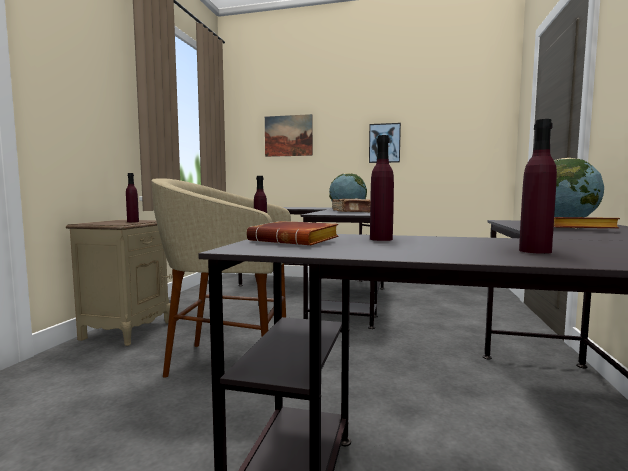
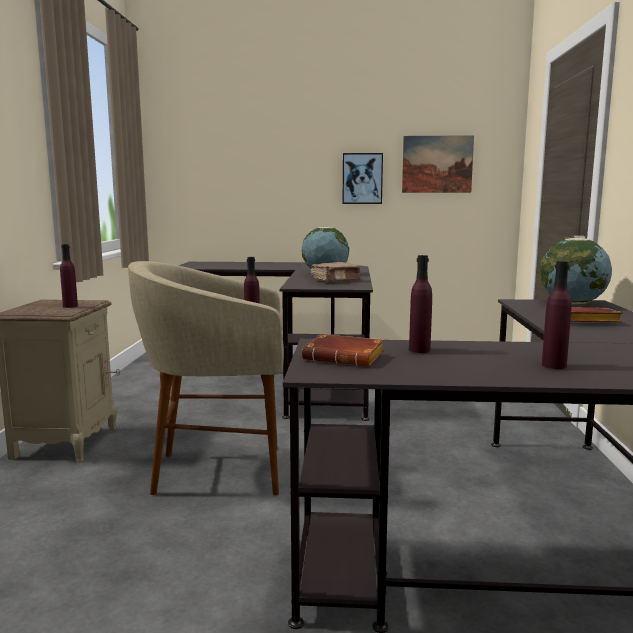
camera: 10 degrees left, 5 degrees up
(288, 136) = (233, 165): picture -> picture (437, 164)

